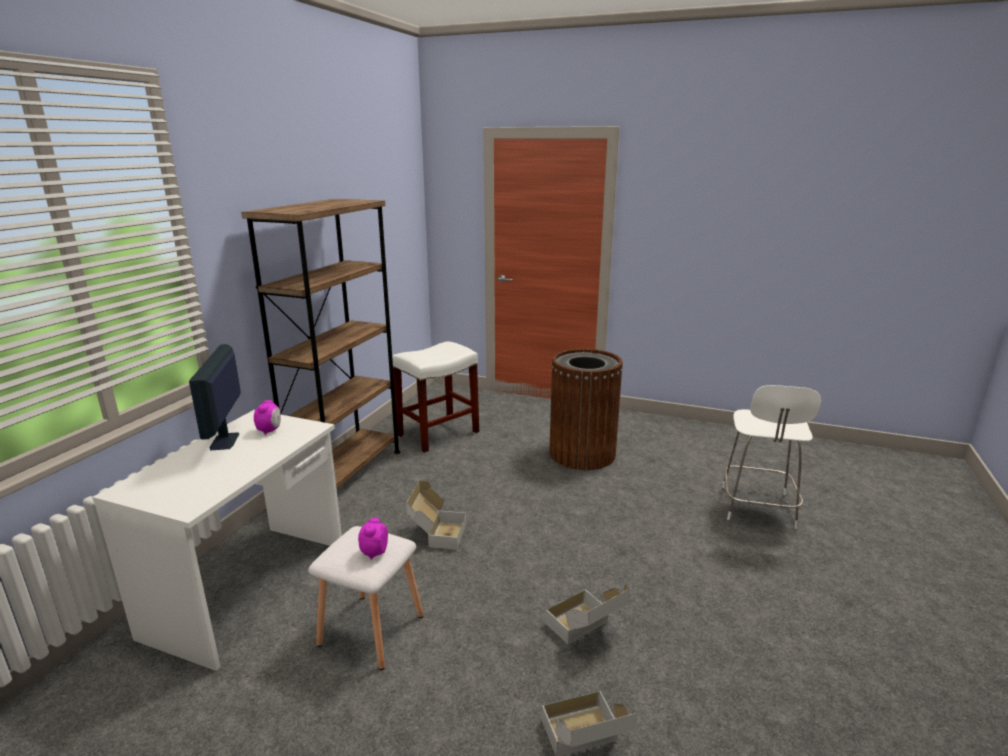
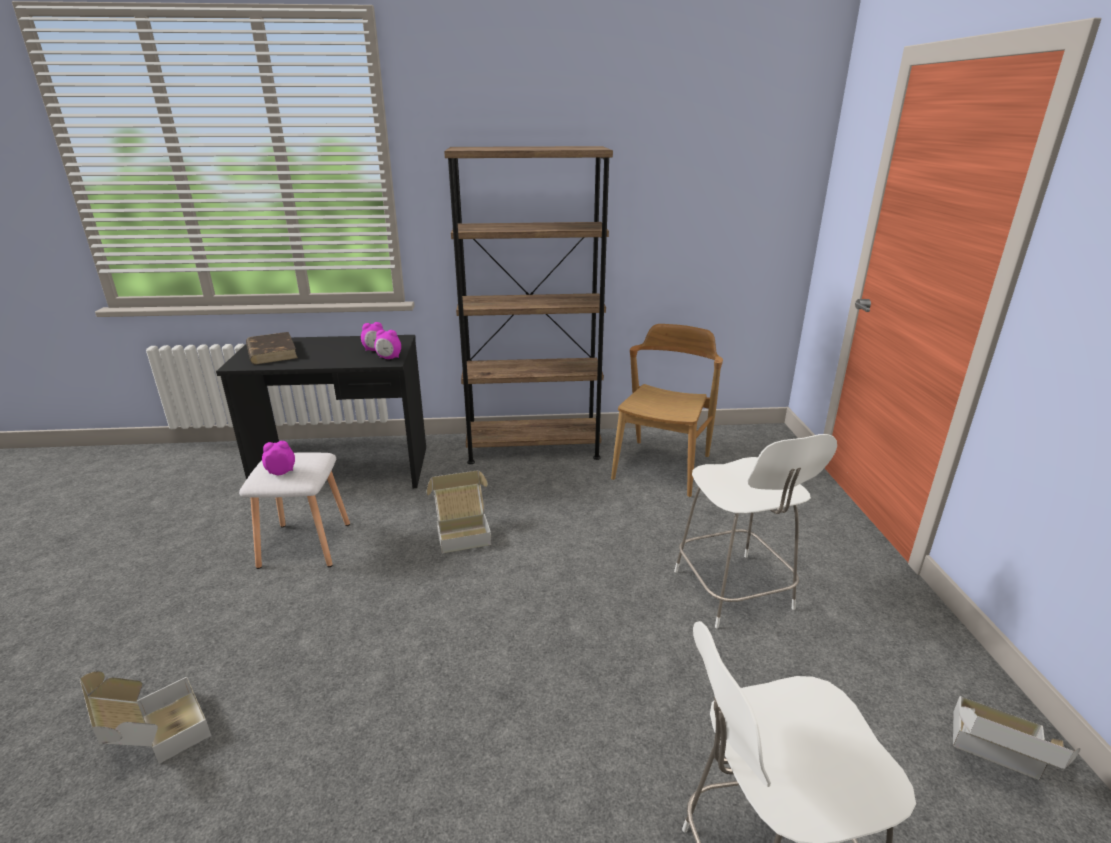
camera: 65 degrees right, 5 degrees up
(176, 484) = (271, 352): none -> brown book
(224, 441) = (348, 343): monitor -> none
(251, 588) = (343, 470): white desk -> black desk
(304, 427) = (389, 358): none -> alarm clock
(438, 433) = (662, 467): white stool -> brown chair
(582, 454) = (734, 592): brown trash can -> white chair
(586, 631) = (330, 695): cardboard box -> cardboard box (994, 759)

